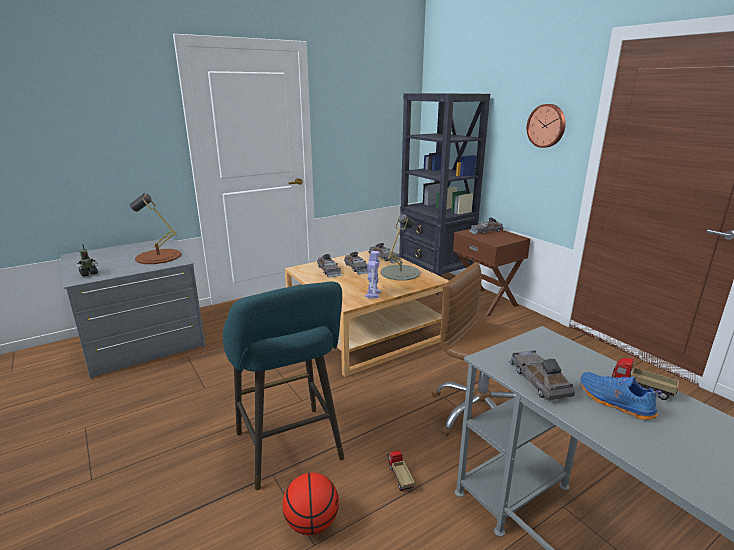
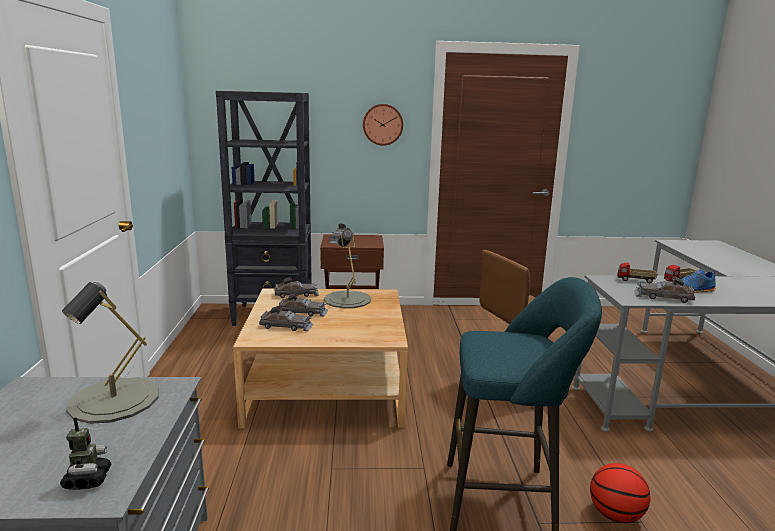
camera: 60 degrees left, 5 degrees down
(158, 256) = (114, 400): brown table lamp -> grey table lamp
(373, 294) = (383, 323): toy robot -> none
(399, 477) = (576, 449): toy truck -> toy truck (635, 280)

